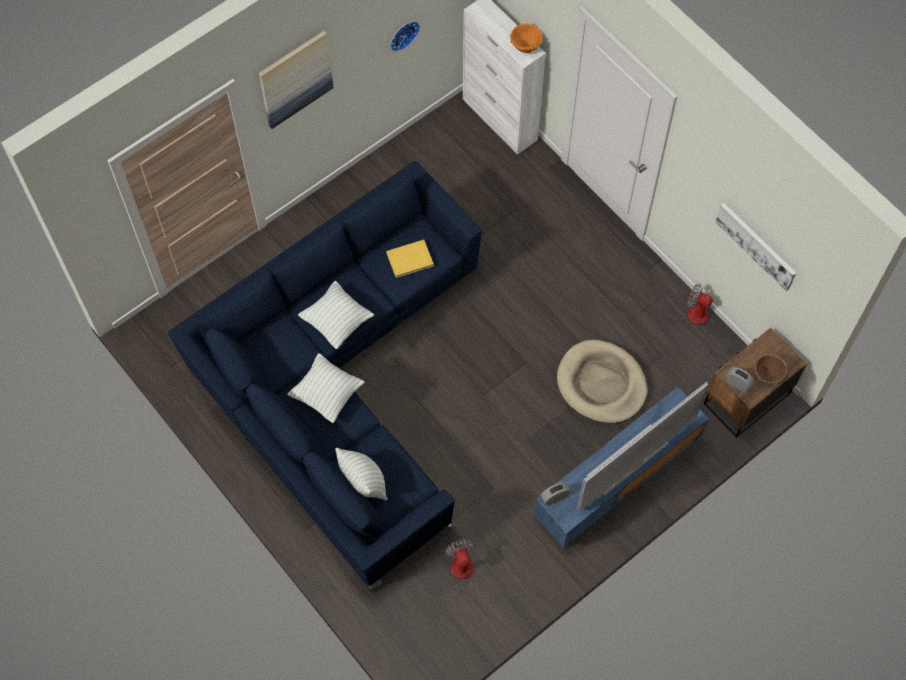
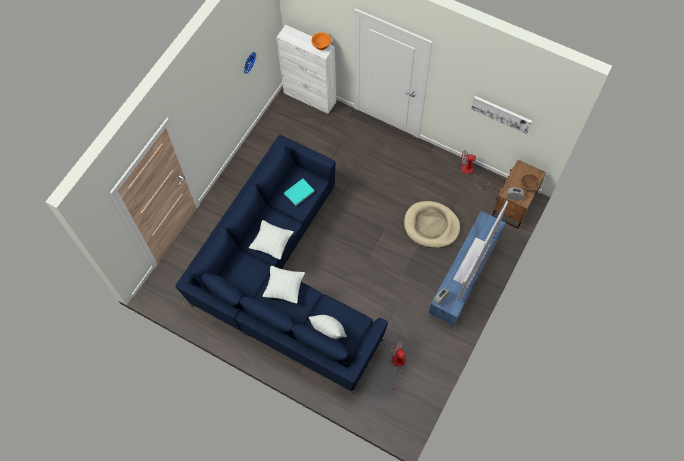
camera: 20 degrees left, 0 degrees up
(295, 78) = (199, 107): picture -> none
(410, 260) = (299, 193): yellow book -> turquoise book

